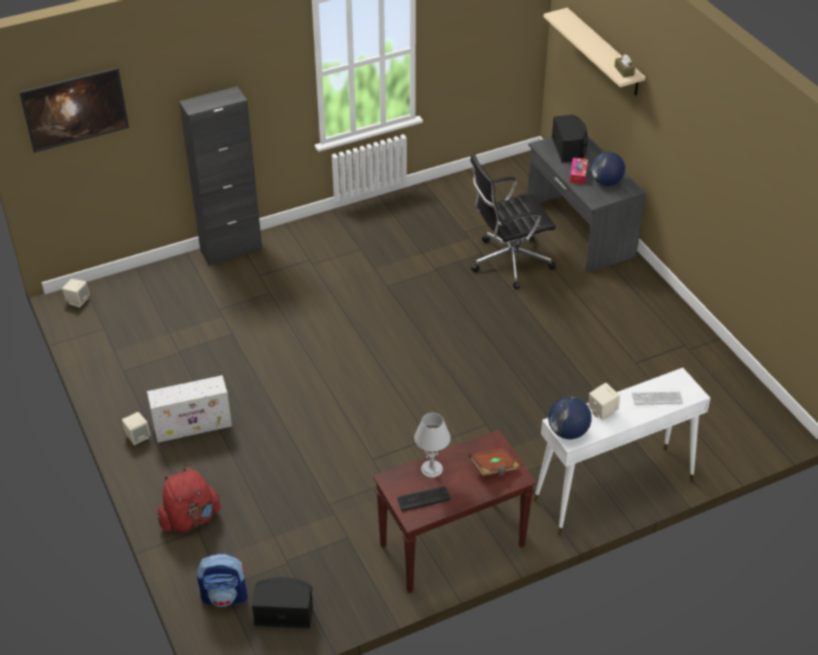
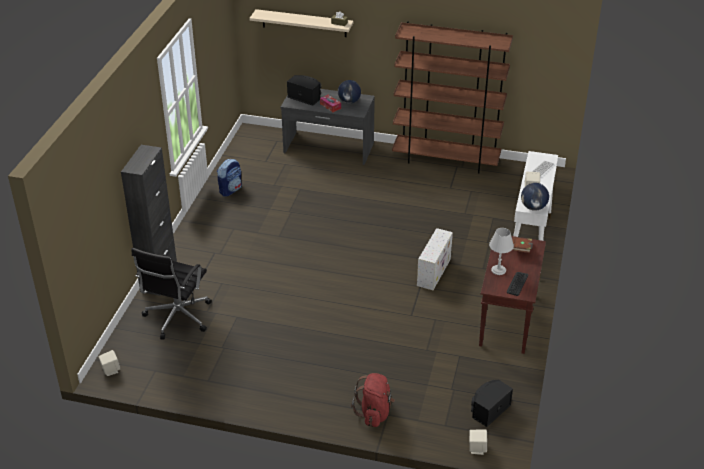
camera: 50 degrees left, 5 degrees down
(78, 124) = (81, 220): picture -> none
(138, 437) = (277, 403): beige speaker -> beige speaker (477, 448)
(194, 425) = (297, 373): white storage box -> white storage box (434, 271)
(225, 596) = (452, 428): backpack -> backpack (230, 190)
(508, 262) = (320, 184): black office chair -> black office chair (177, 318)
(684, 329) = (446, 160): none -> brown bookcase

